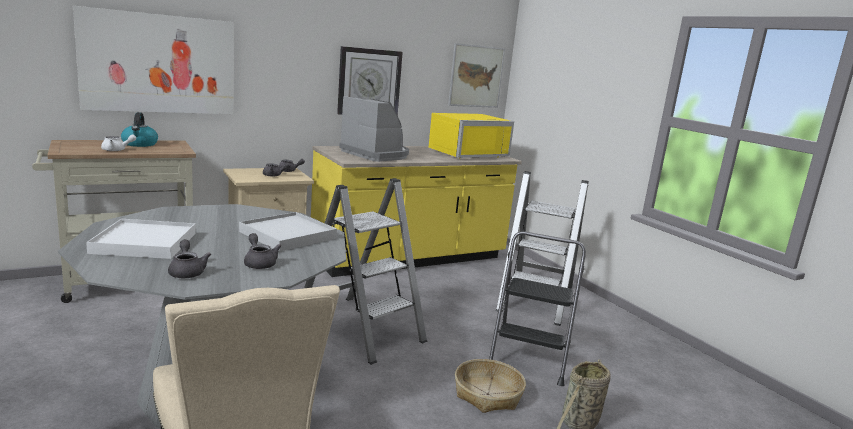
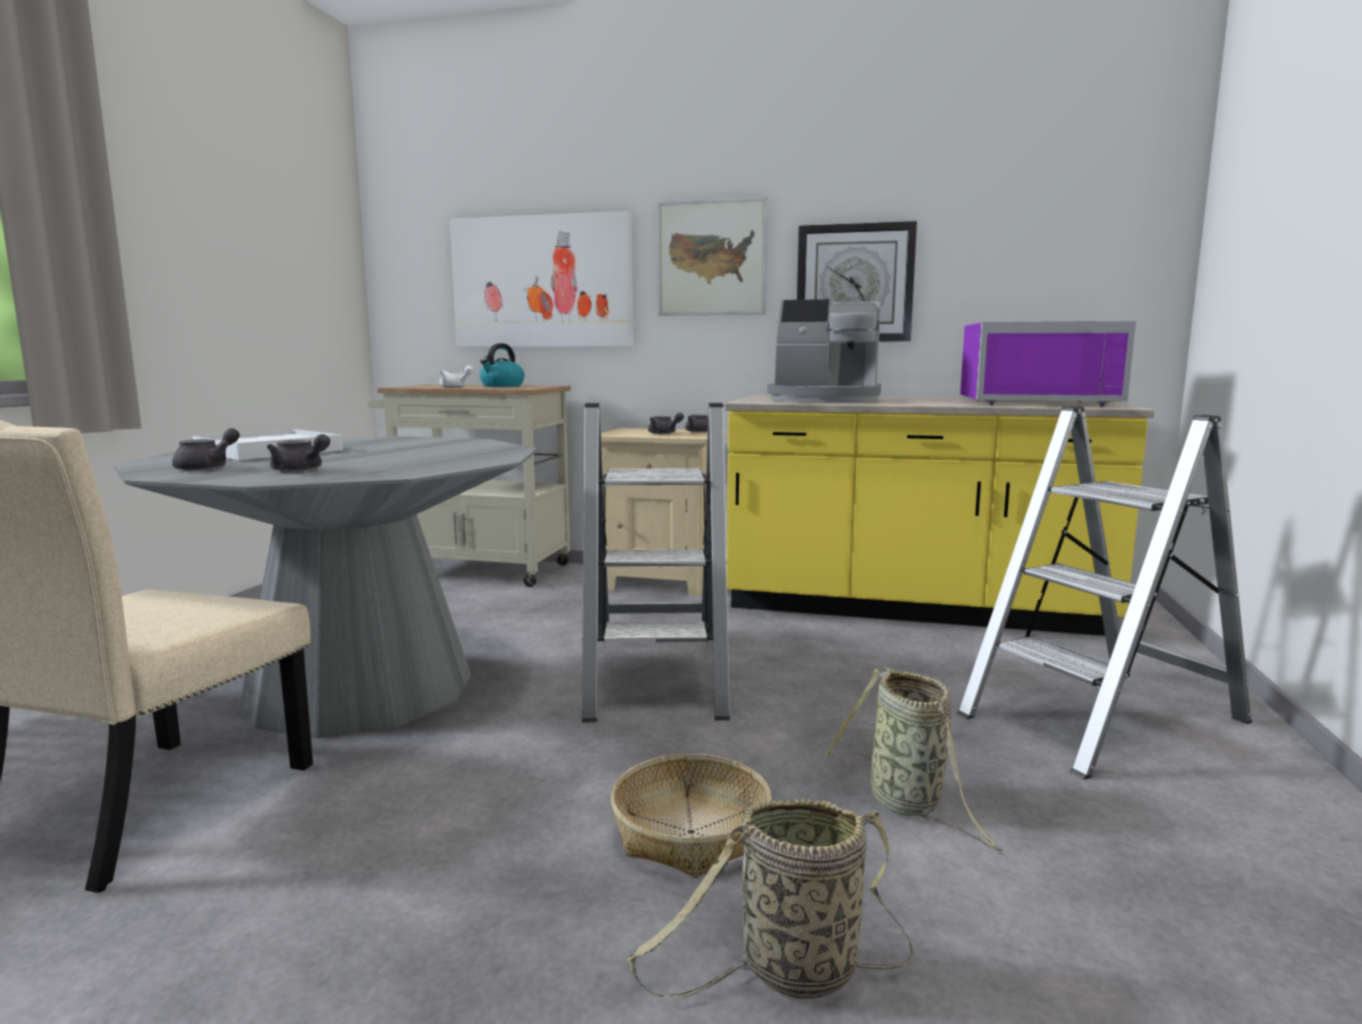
camera: 45 degrees right, 5 degrees down
(259, 263) = (300, 470): grey teapot -> grey teapot turned 105 degrees clockwise
(287, 235) = (433, 458): white tray -> none
(376, 154) = (825, 400): coffee machine -> coffee machine turned 105 degrees clockwise
(465, 153) = (1035, 402): yellow microwave -> purple microwave
(476, 76) = (1102, 253): picture -> picture (711, 258)
(531, 354) = (909, 804): black step ladder -> basket

